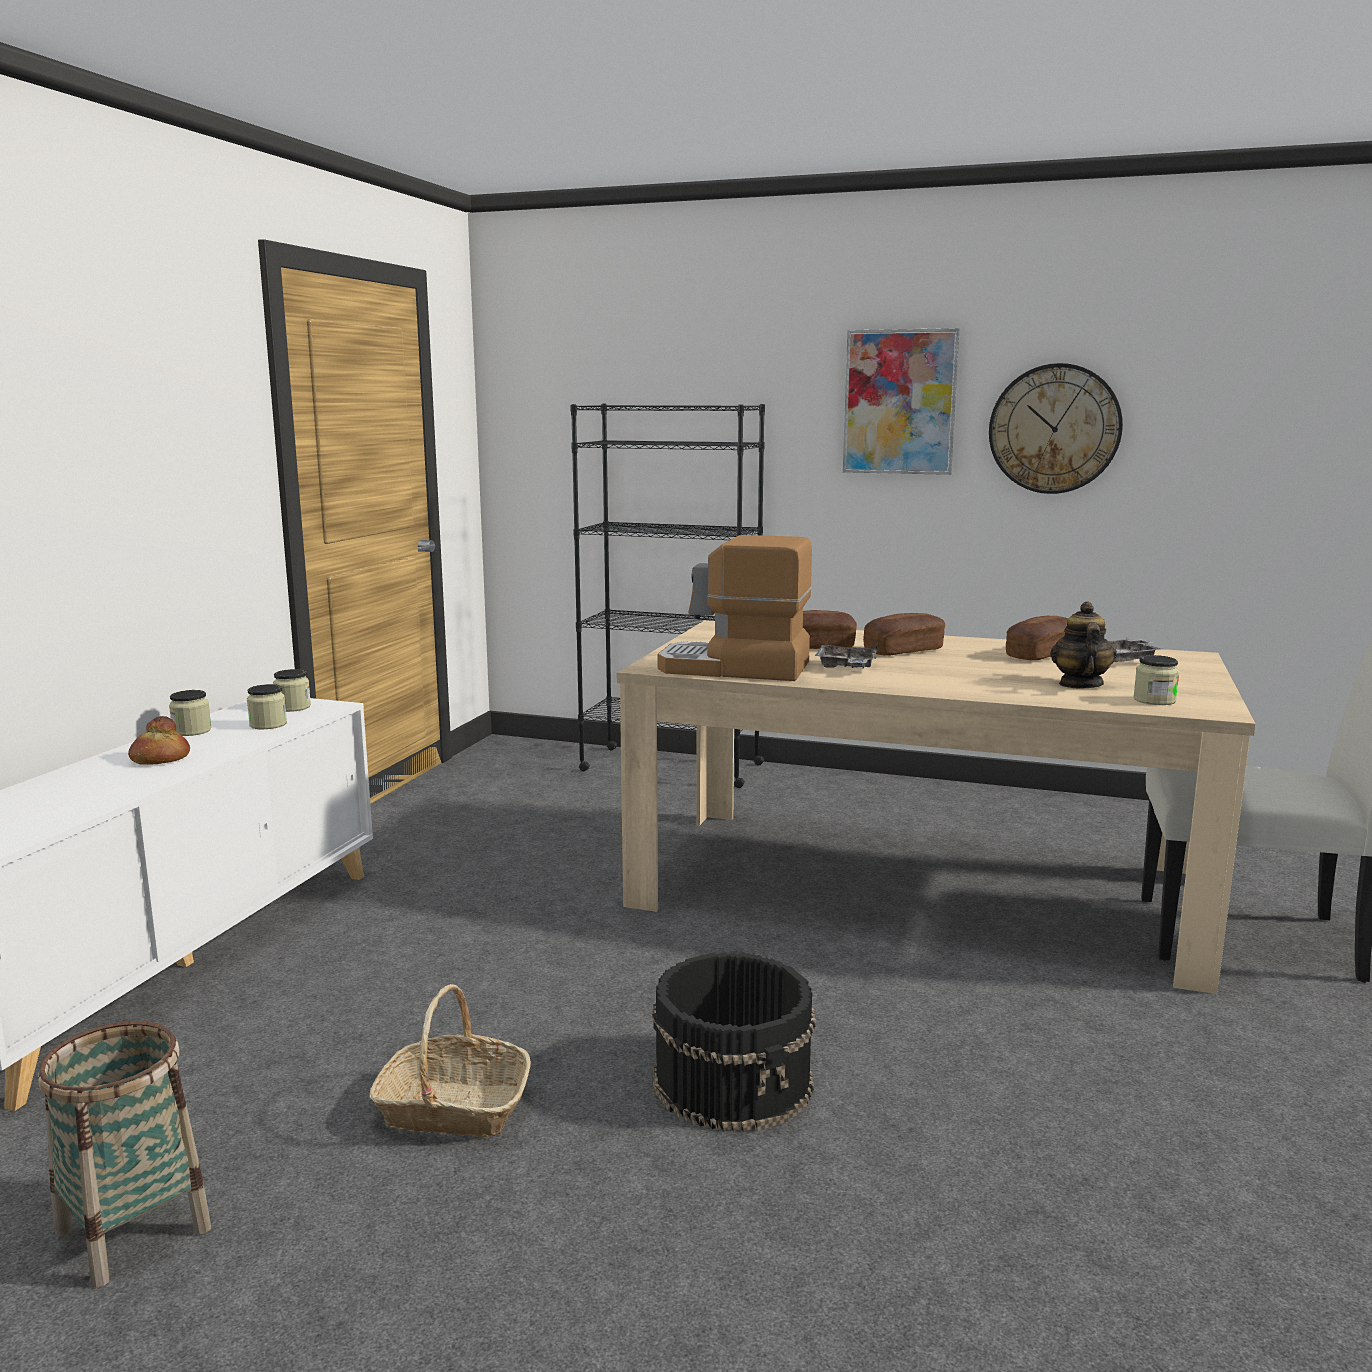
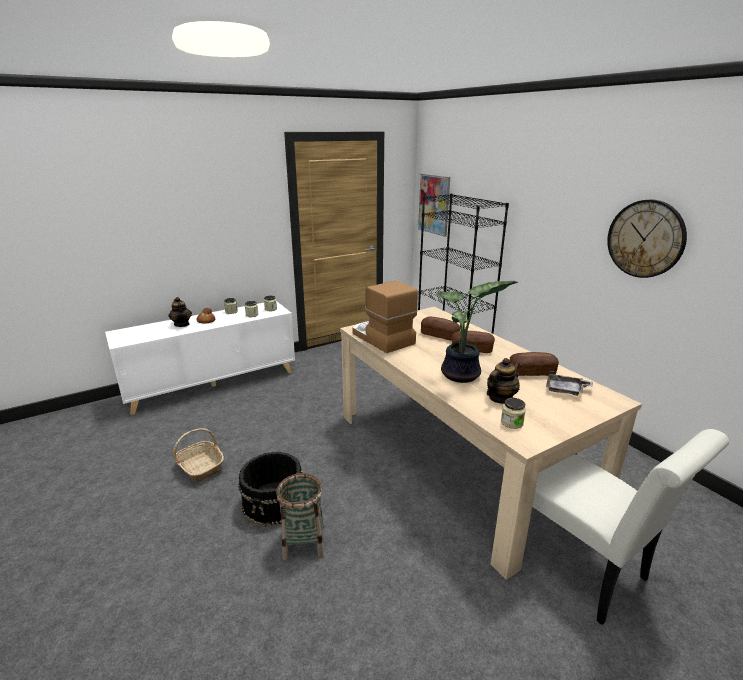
camera: 40 degrees right, 10 degrees up
(97, 779) = (182, 324): none -> teapot
(133, 1230) = (105, 462): basket -> basket (303, 542)
(846, 667) = (424, 352): grey tray -> none
(899, 402) = (569, 210): picture -> picture (434, 204)
(973, 677) = (462, 376): none -> potted plant

